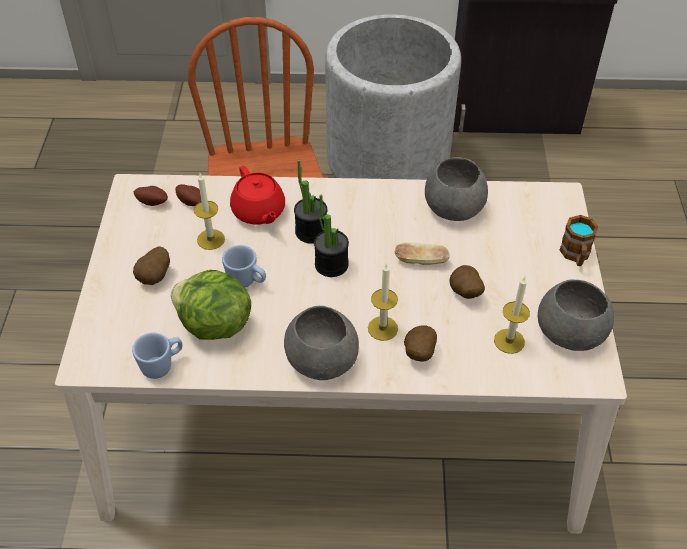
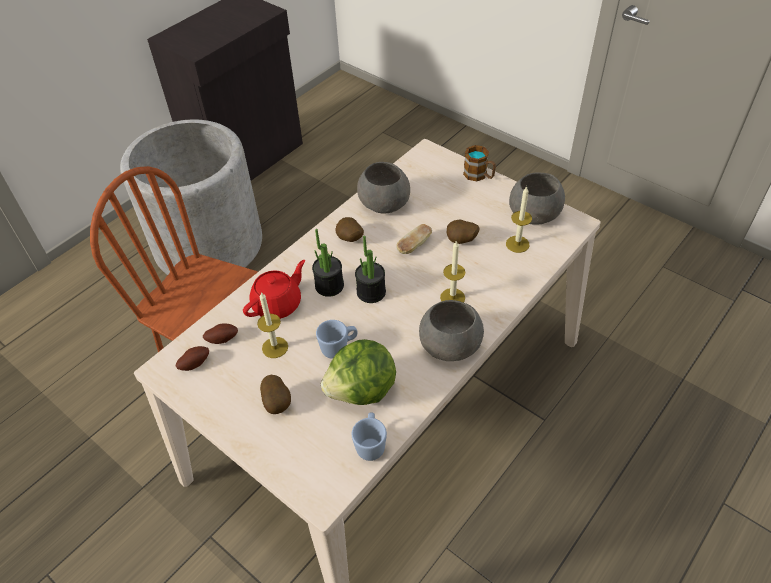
camera: 50 degrees left, 0 degrees up
(258, 212) = (278, 304): red teapot -> red teapot turned 60 degrees counterclockwise
(418, 354) = (489, 292): potato -> potato (349, 239)

